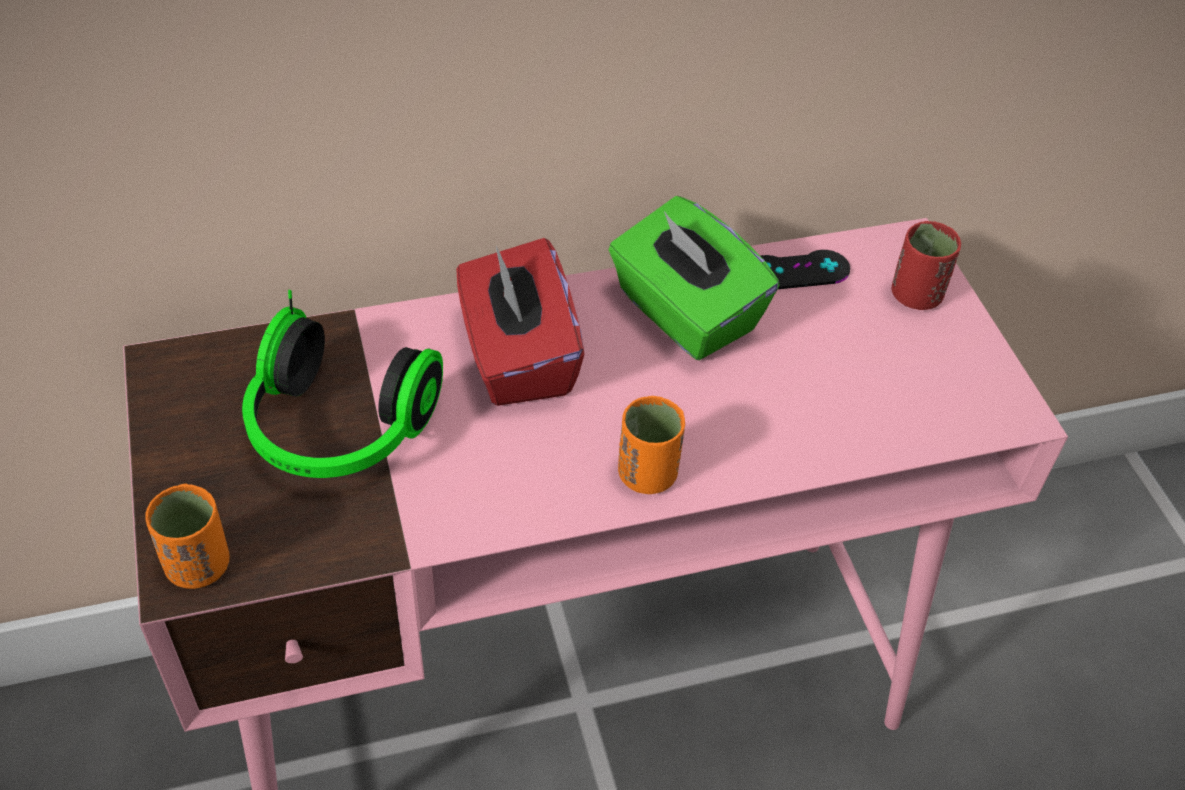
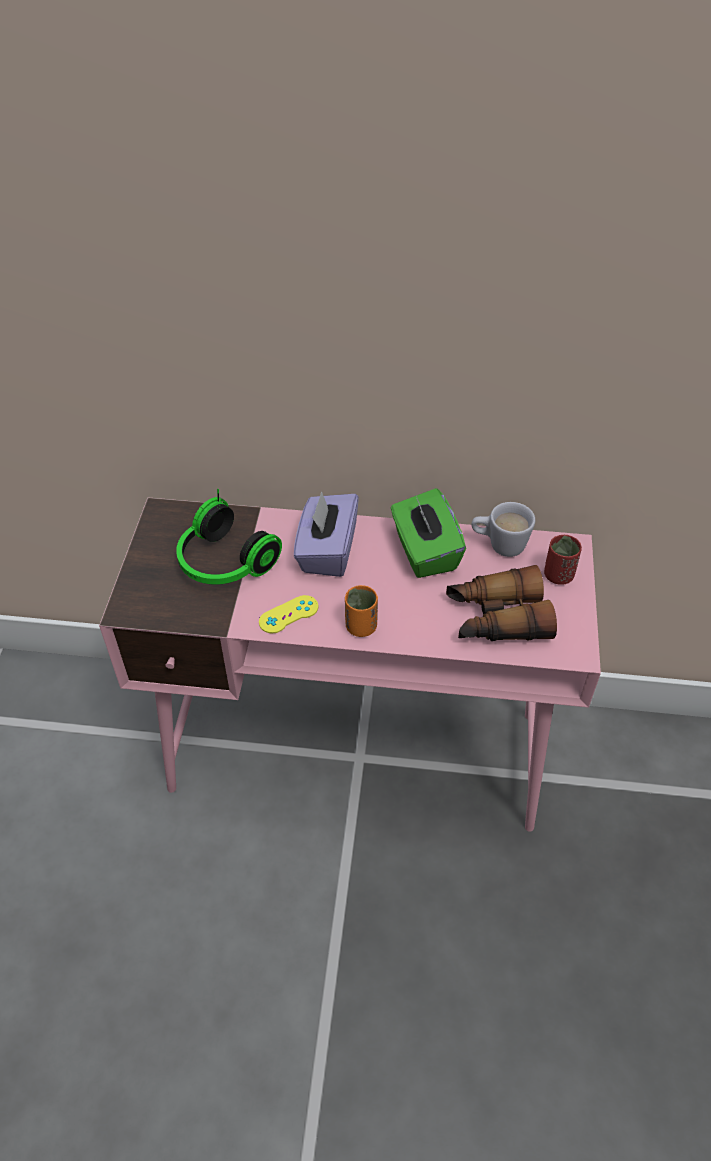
camera: 25 degrees right, 0 degrees up
(198, 565) = (134, 607): orange cup -> none
(507, 491) = (288, 614): none -> yellow game controller
(517, 357) = (327, 551): red tissue box -> purple tissue box
(797, 270) = (499, 545): black game controller -> white mug
(861, 393) = (496, 618): none -> binoculars

